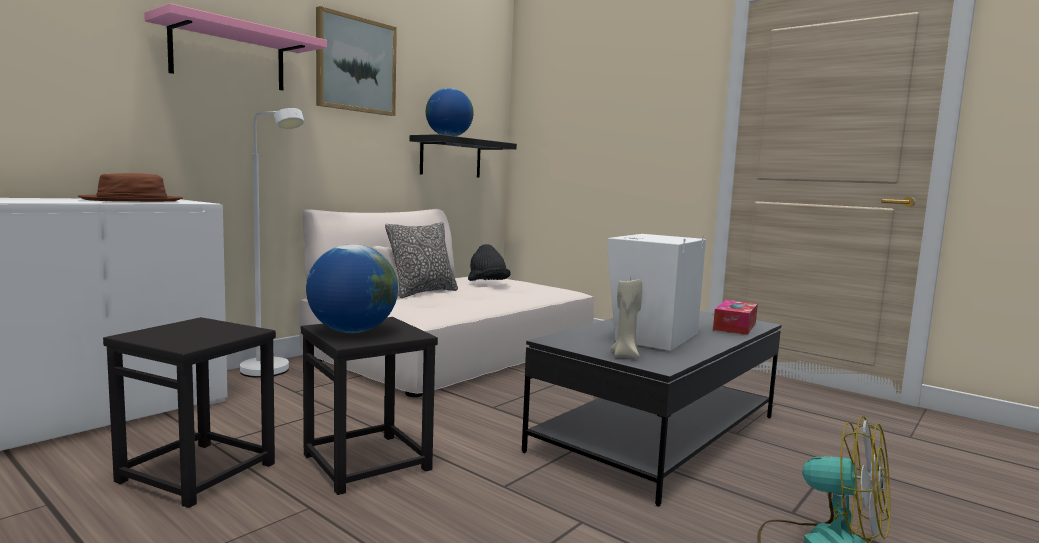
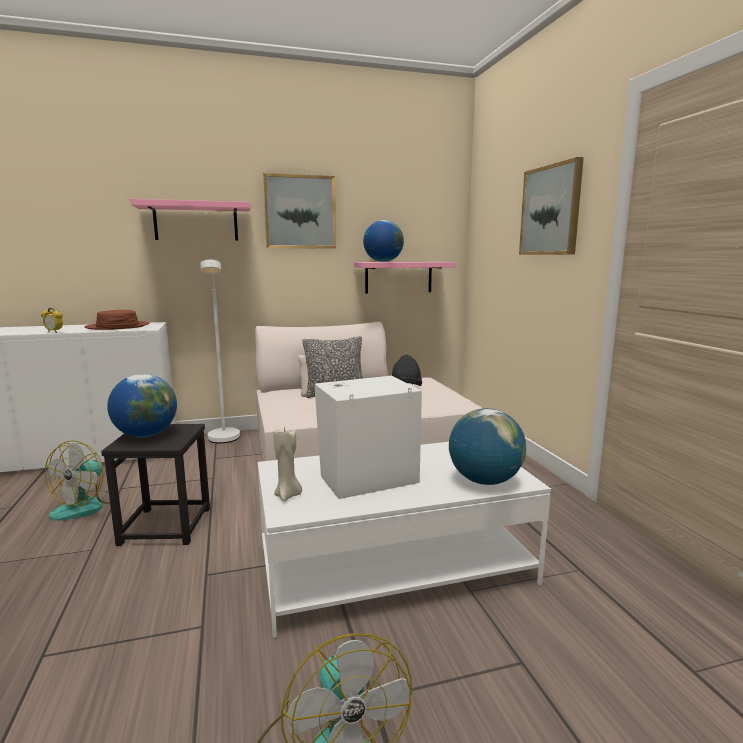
camera: 35 degrees right, 5 degrees up
(45, 202) = (54, 332): none -> alarm clock
(198, 472) = (87, 506): black stool -> fan
(451, 158) = (398, 277): black shelf -> pink shelf
(643, 95) = (551, 210): none -> picture
(657, 433) = (394, 566): black coffee table -> white coffee table
(735, 326) = (484, 481): tissue box -> globe

